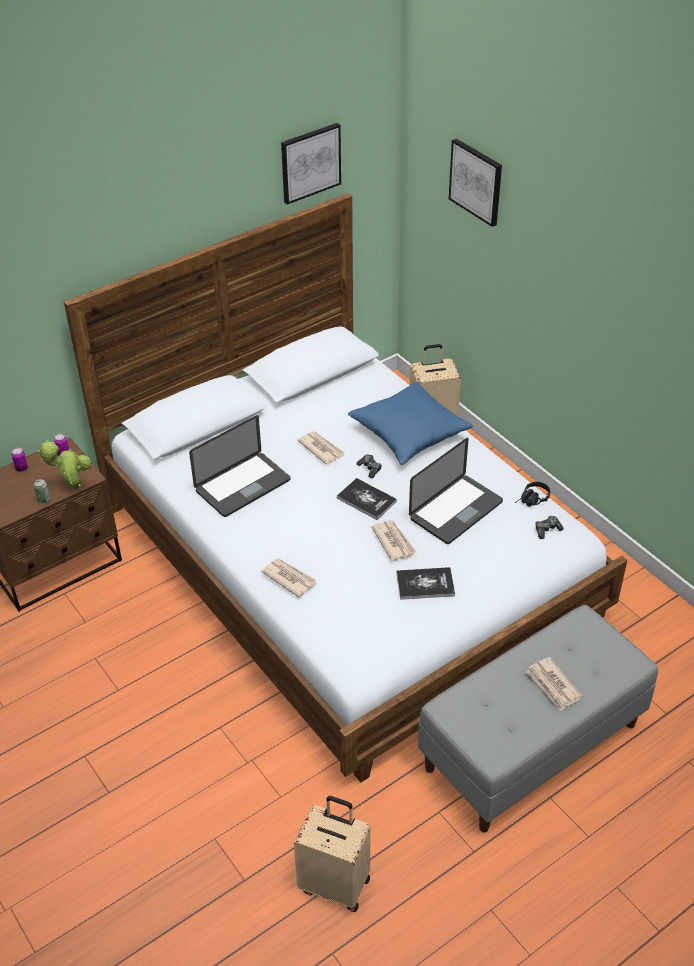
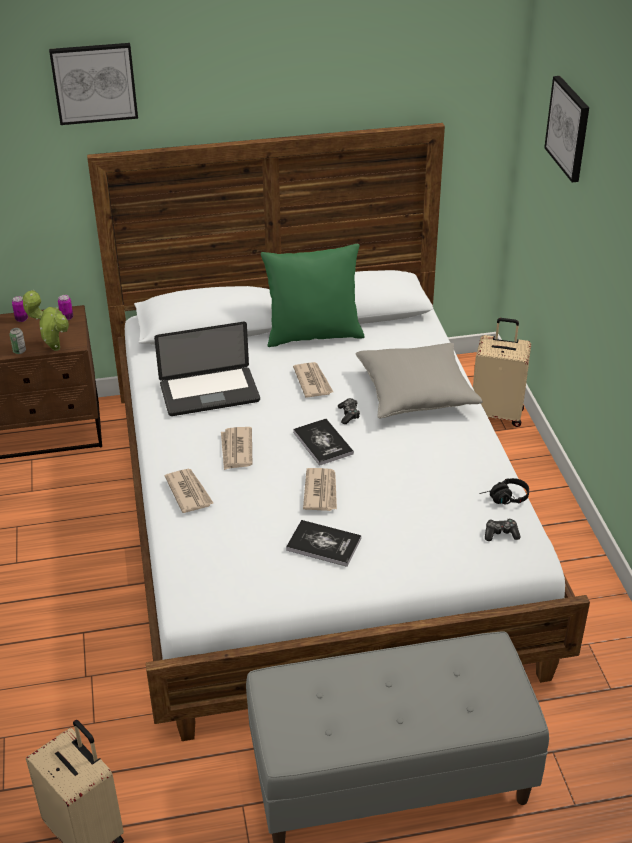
camera: 25 degrees right, 5 degrees down
(292, 406) = (313, 335): none -> green pillow
(310, 162) = (399, 76): picture -> picture (94, 83)
(409, 433) = (416, 393): blue pillow -> grey pillow
(456, 510) = (411, 482): laptop -> none
(553, 685) = (407, 704): newspaper -> newspaper (236, 450)

